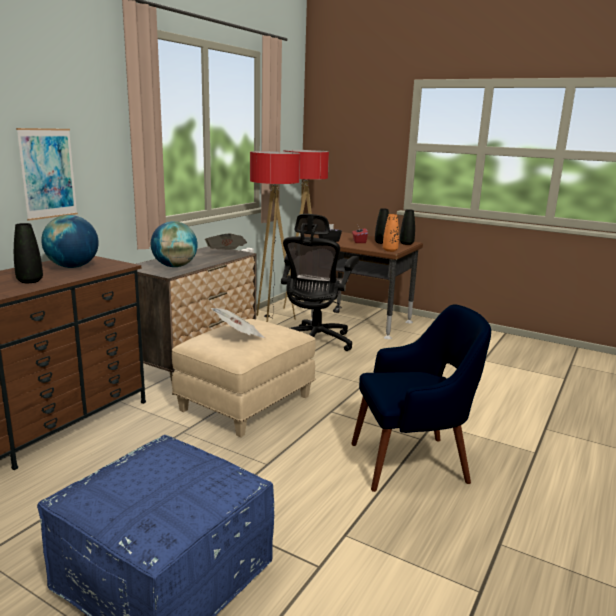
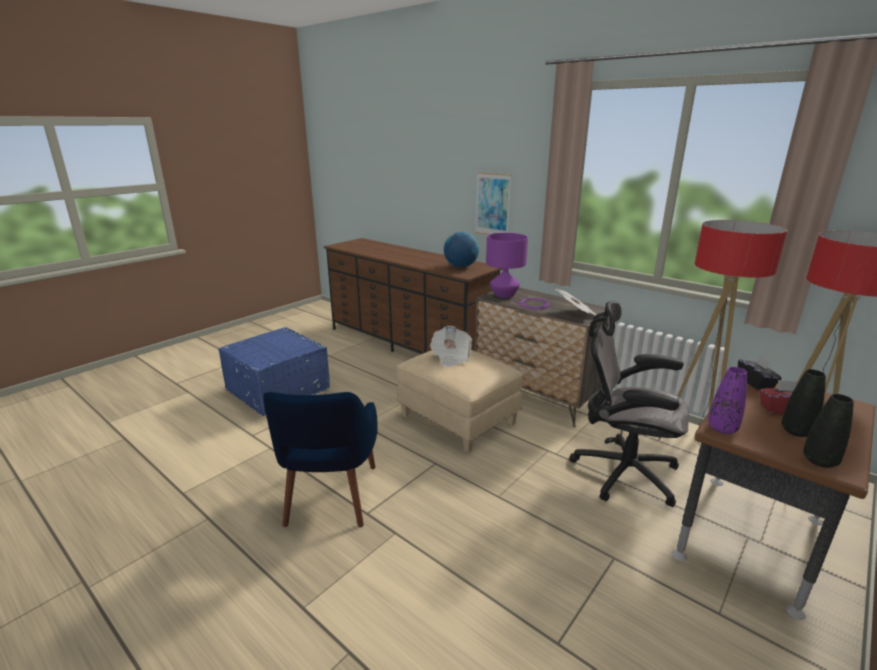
camera: 100 degrees right, 5 degrees up
(30, 281) = (426, 262): black vase -> none
(175, 266) = (515, 298): globe -> purple table lamp
(390, 250) = (722, 428): orange vase -> purple vase

